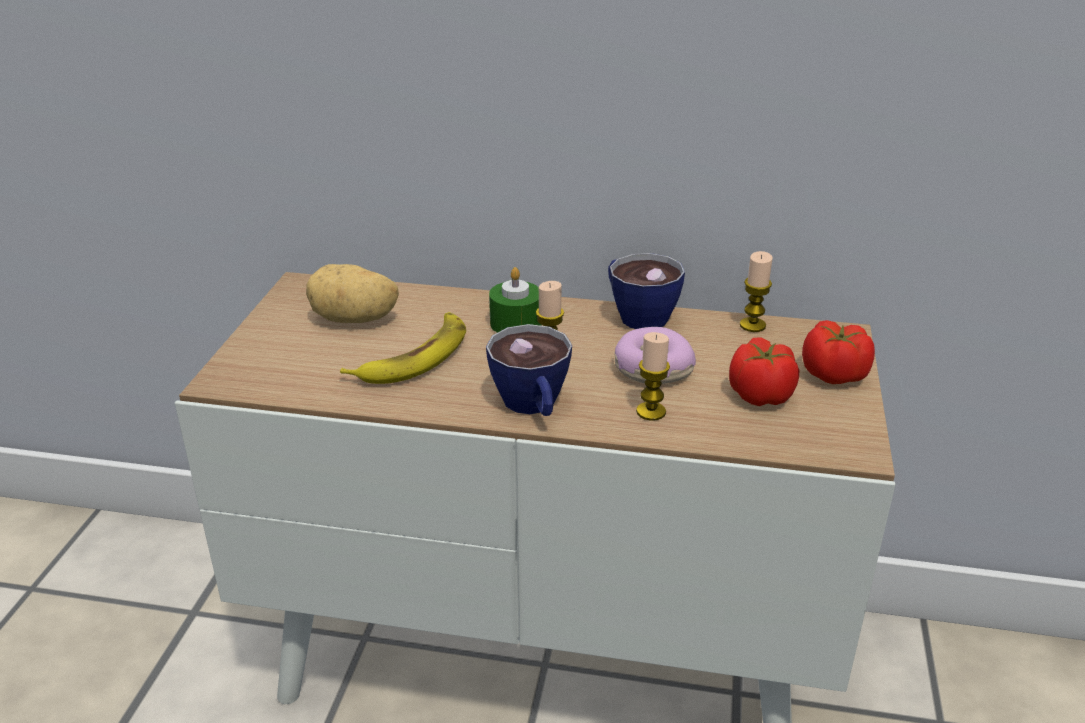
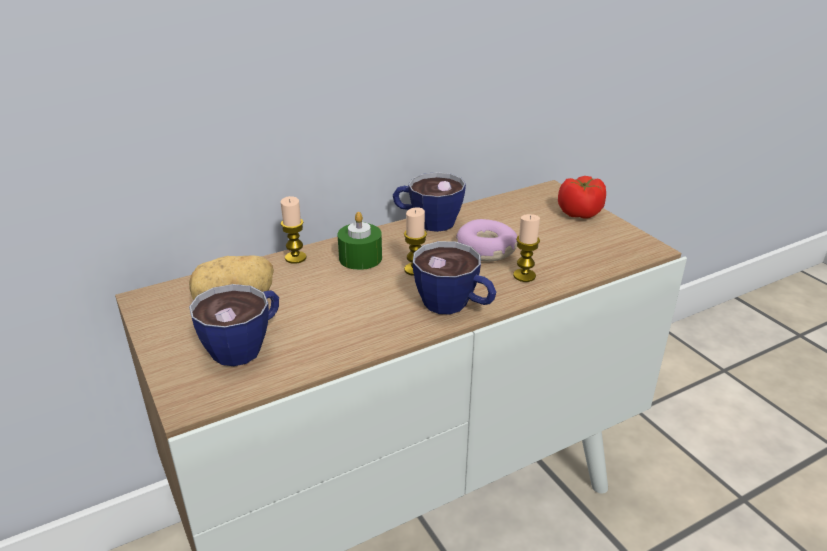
camera: 40 degrees left, 0 degrees up
(315, 357) = (246, 345): none -> cup
(415, 357) = (325, 311): banana -> none
(752, 325) = (500, 203): candle -> candle (295, 258)
(760, 395) = (563, 239): tomato -> none

